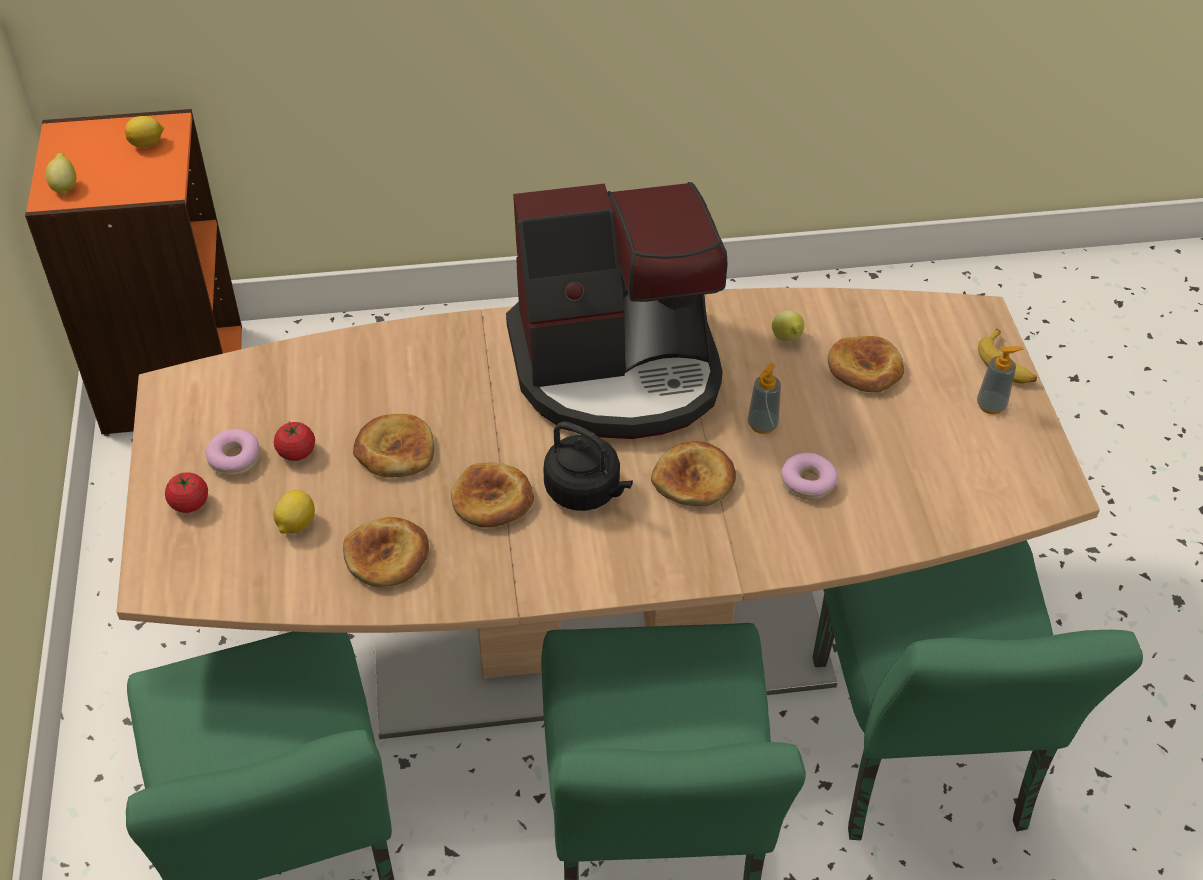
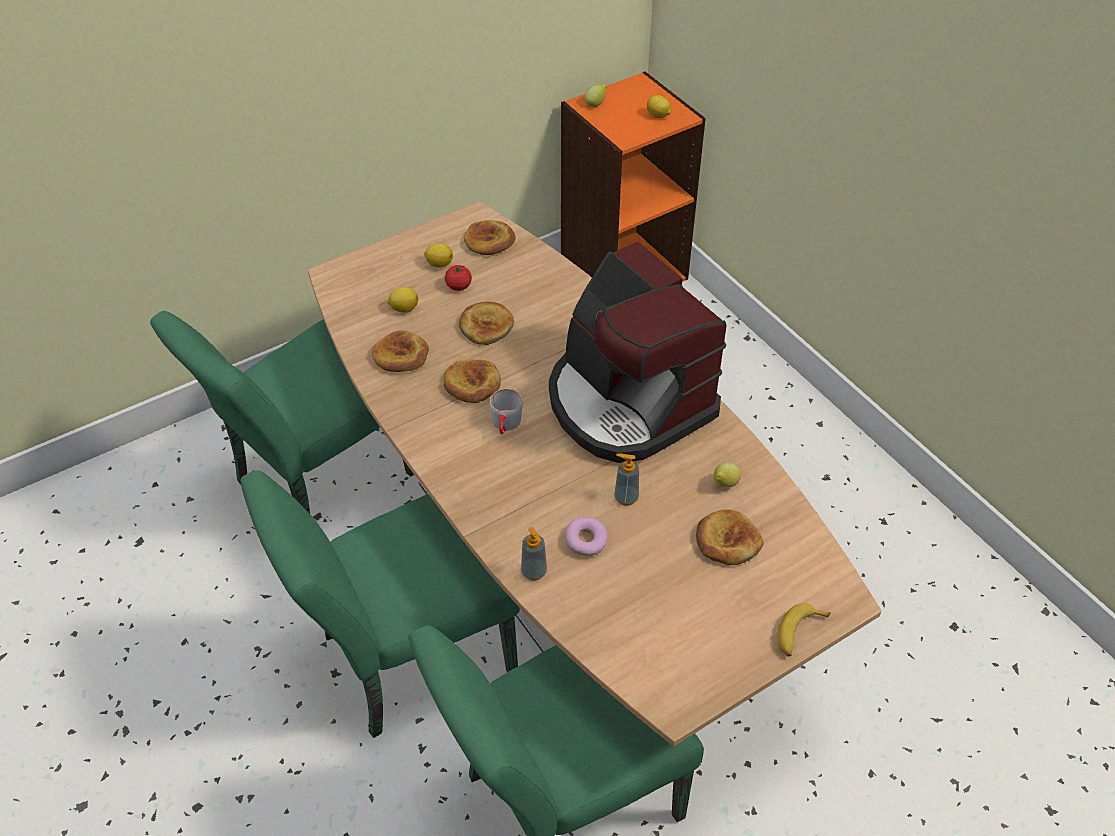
camera: 65 degrees right, 0 degrees up
(189, 503) = (395, 261): tomato -> none
(234, 458) = (439, 264): donut -> lemon
(586, 491) = (505, 426): black kettle -> grey mug
(694, 479) = (550, 477): bread -> bread (489, 241)
(991, 405) = (742, 635): soap dispenser -> soap dispenser (534, 572)

